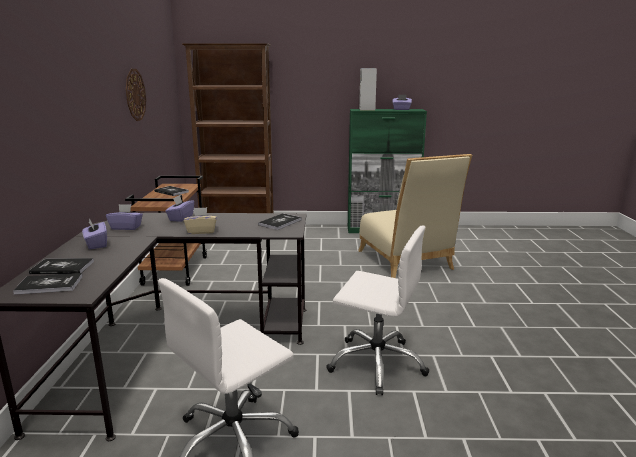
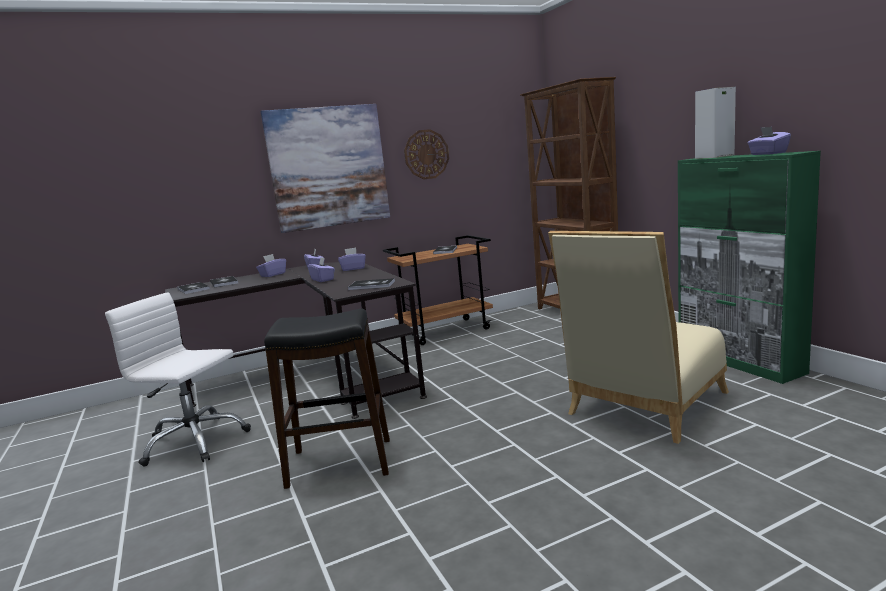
camera: 65 degrees right, 5 degrees down
(87, 106) = (328, 167): none -> picture
(201, 231) = (323, 279): beige tissue box -> purple tissue box
(377, 363) = (339, 463): white office chair -> black stool

